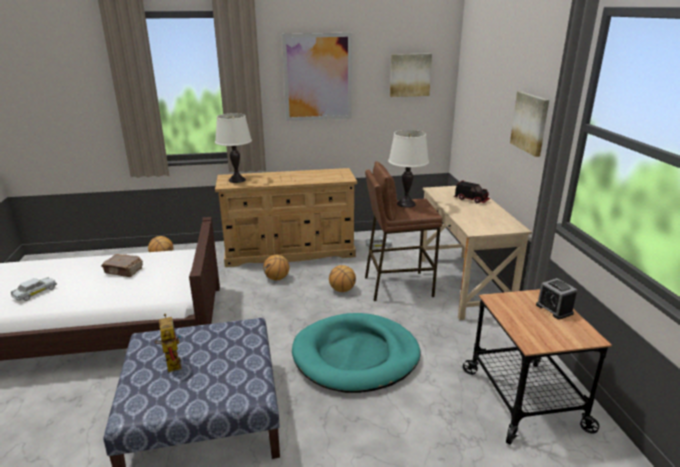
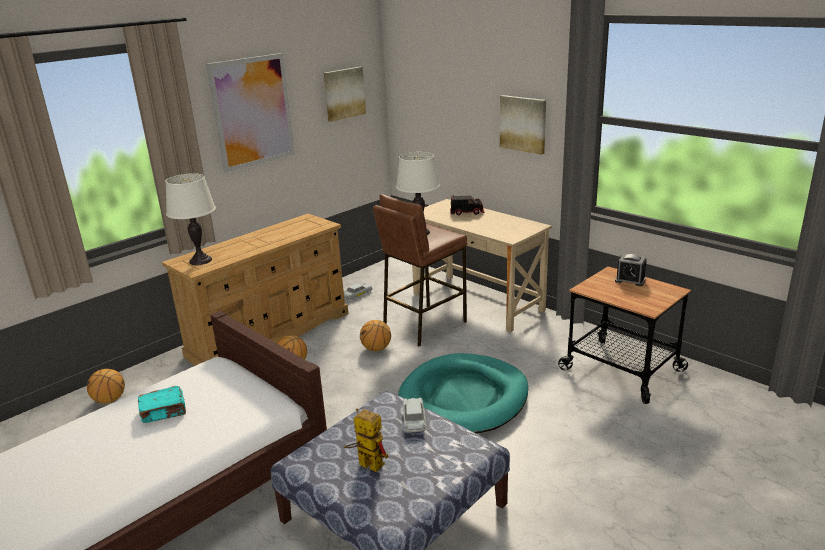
camera: 35 degrees left, 0 degrees up
(35, 293) = (80, 483): white toy car -> white toy car (414, 420)
(124, 271) = (164, 412): brown book -> turquoise book

